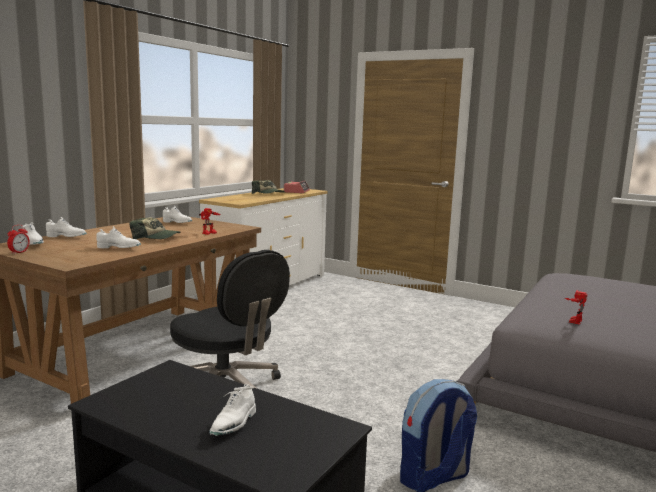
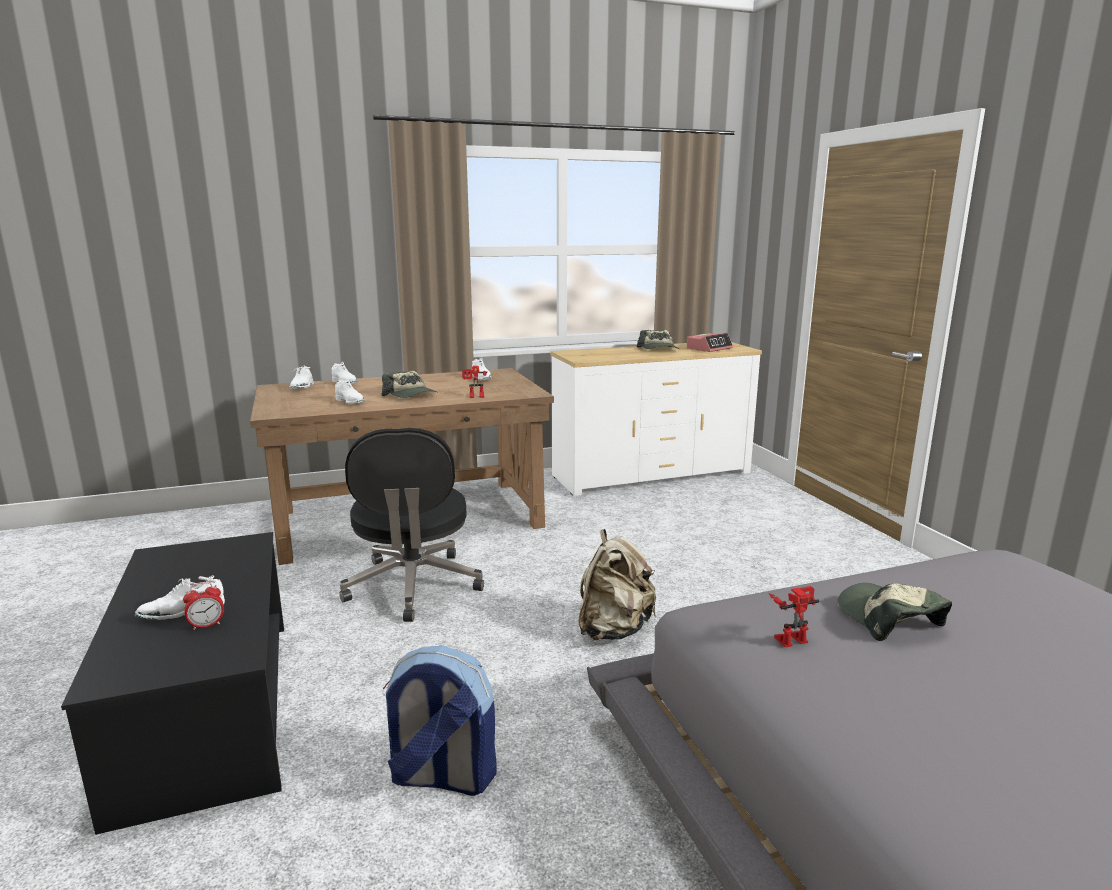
camera: 40 degrees right, 5 degrees up
(19, 252) = (271, 395): alarm clock -> alarm clock (206, 625)
(389, 373) = (613, 629): none -> beige backpack
(585, 304) = (888, 619): none -> cap

